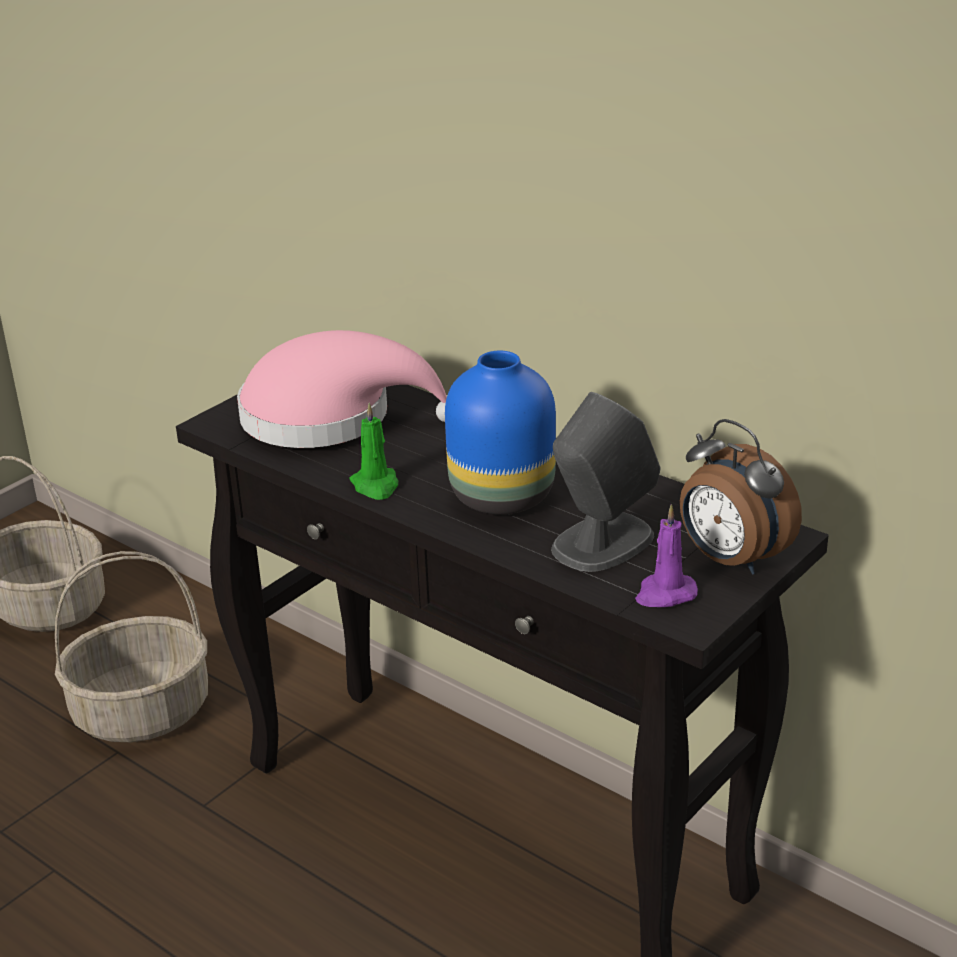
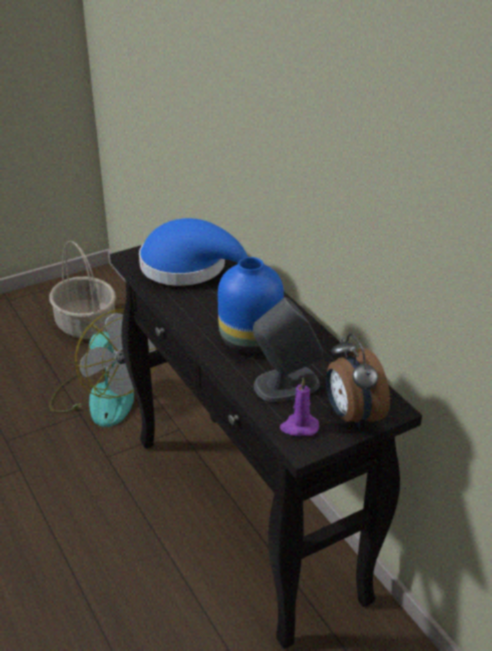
camera: 20 degrees right, 5 degrees up
(143, 711) = (103, 395): basket -> fan
(329, 417) = (190, 267): pink hat -> blue hat
(376, 486) = (187, 316): green candle -> none

